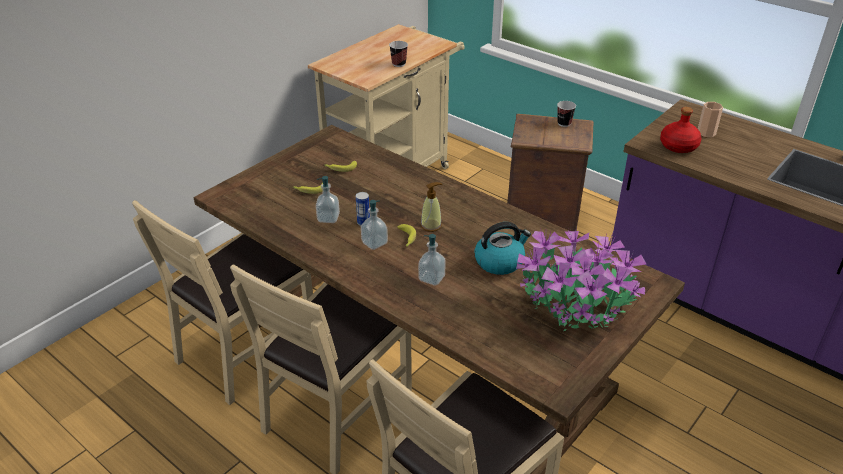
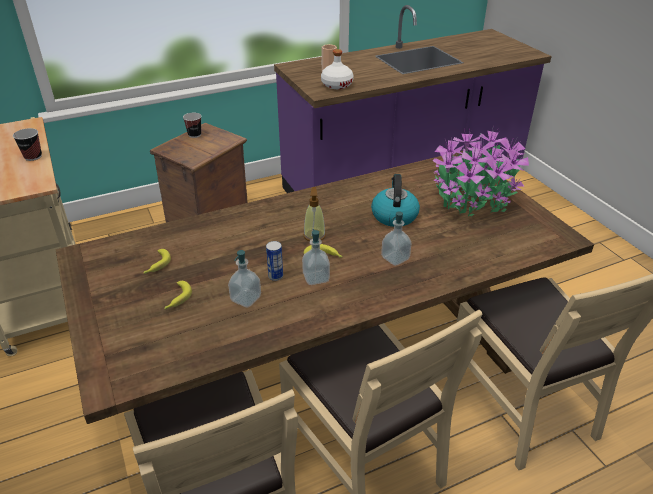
camera: 65 degrees left, 0 degrees up
(678, 146) = (336, 85): red bottle -> white bottle

